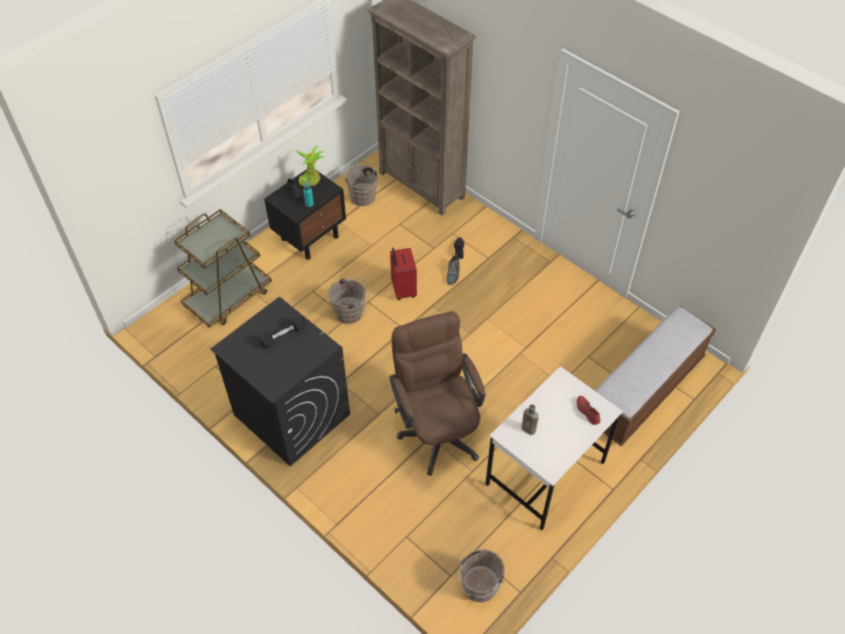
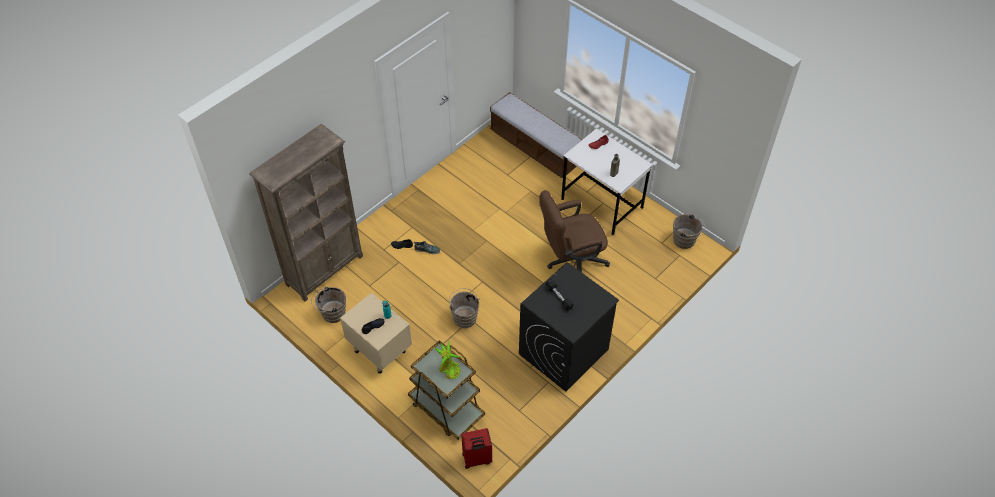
camera: 90 degrees left, 0 degrees up
(310, 237) = (379, 350): black nightstand -> beige nightstand
(311, 179) = (356, 316): potted plant -> potted plant (448, 369)
(402, 290) = (442, 282): red suitcase -> red suitcase (477, 459)

